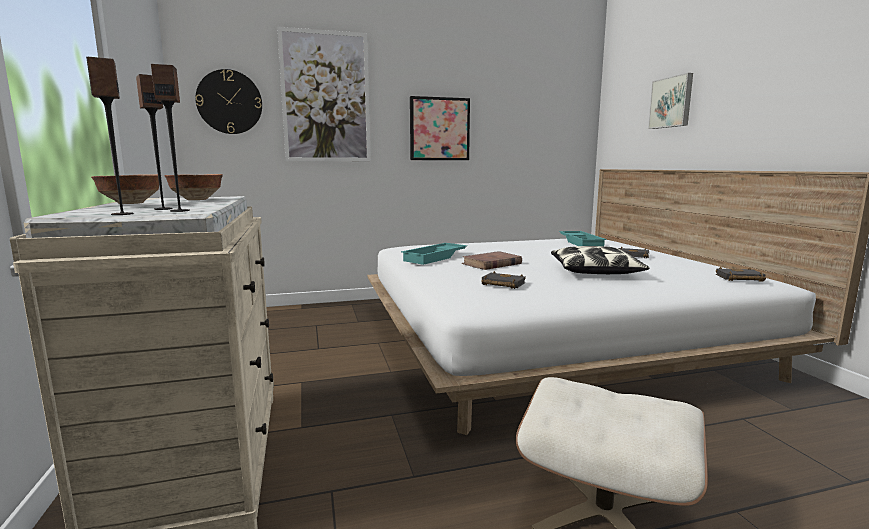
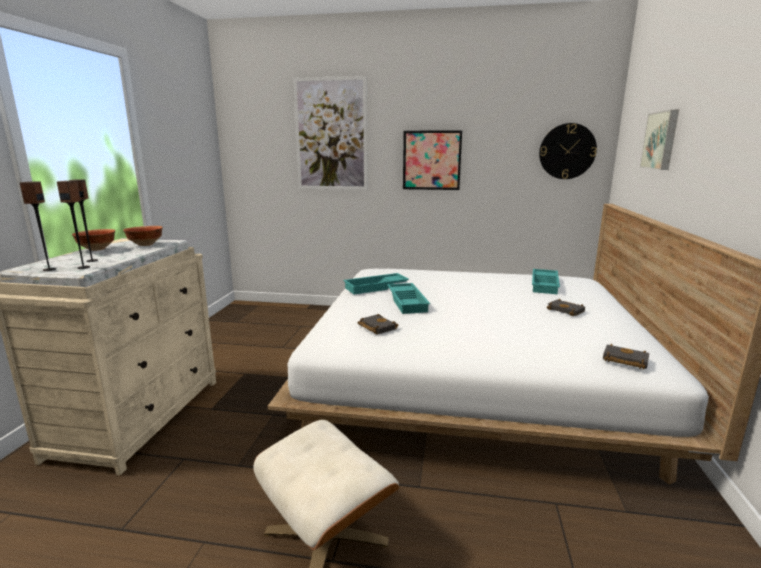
camera: 25 degrees right, 5 degrees up
(229, 102) = (259, 141): wall clock -> wall clock (567, 151)
(491, 264) = (408, 302): brown book -> turquoise tray
(595, 271) = (484, 326): pillow -> none

